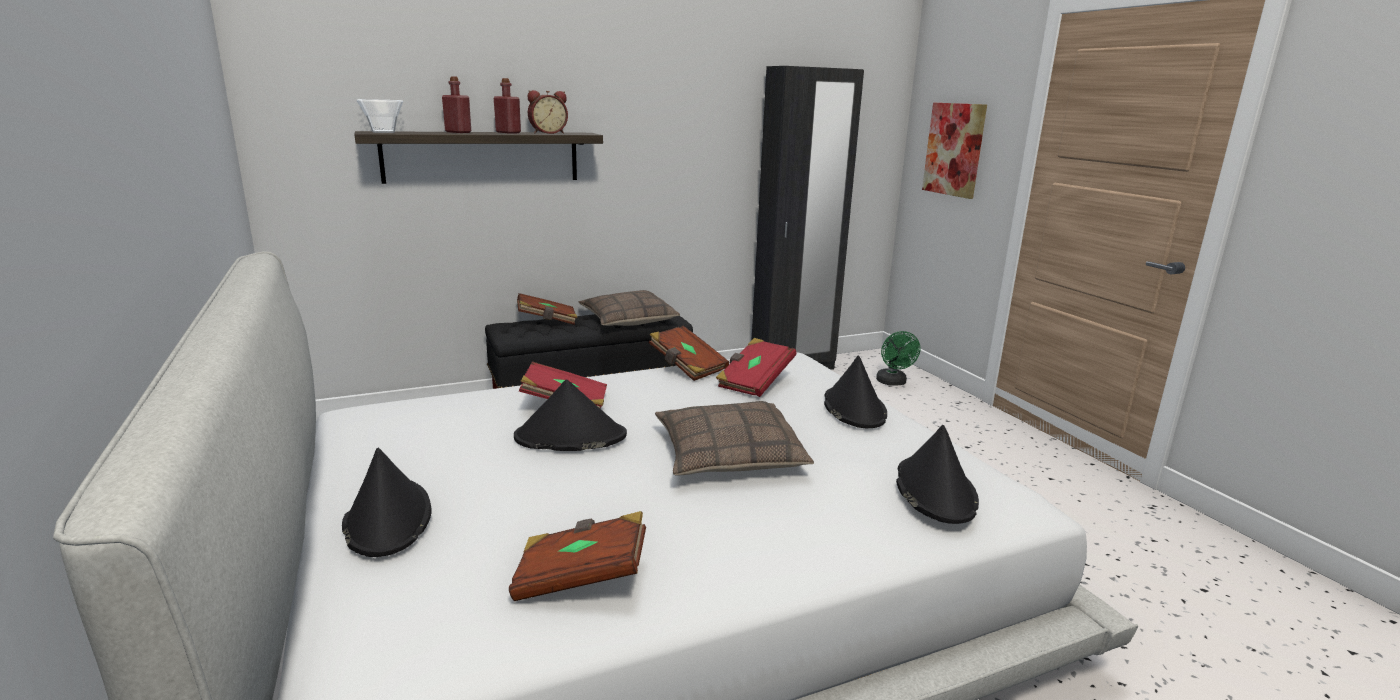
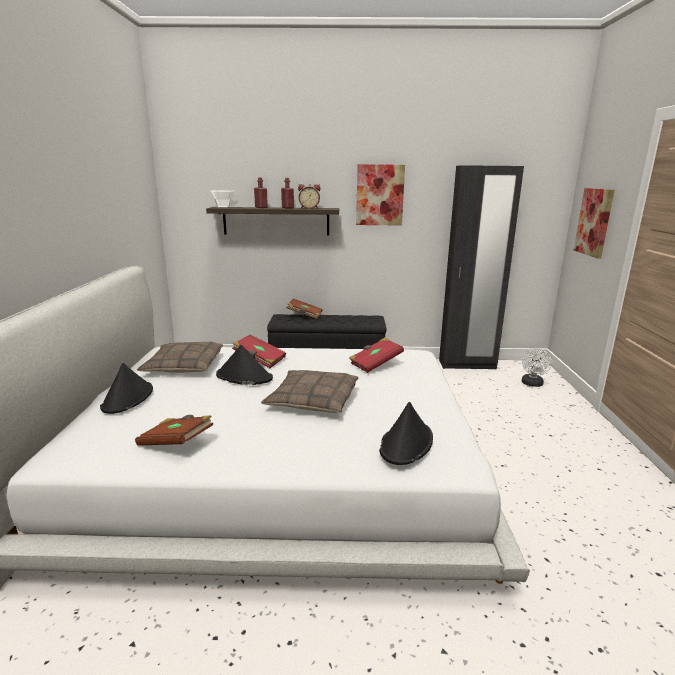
camera: 25 degrees right, 0 degrees up
(628, 320) = (350, 320): pillow -> pillow (183, 366)
(656, 111) = (379, 195): none -> picture
(687, 367) = (346, 350): brown book -> none
(853, 408) = (419, 388): black hat -> none
(893, 383) = (532, 384): green fan -> white fan

